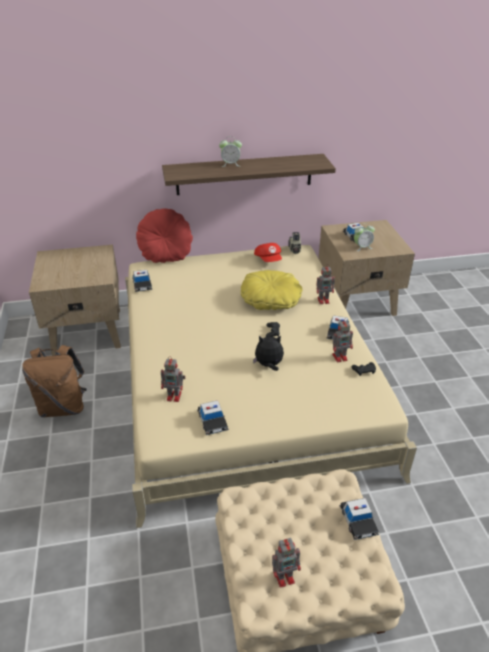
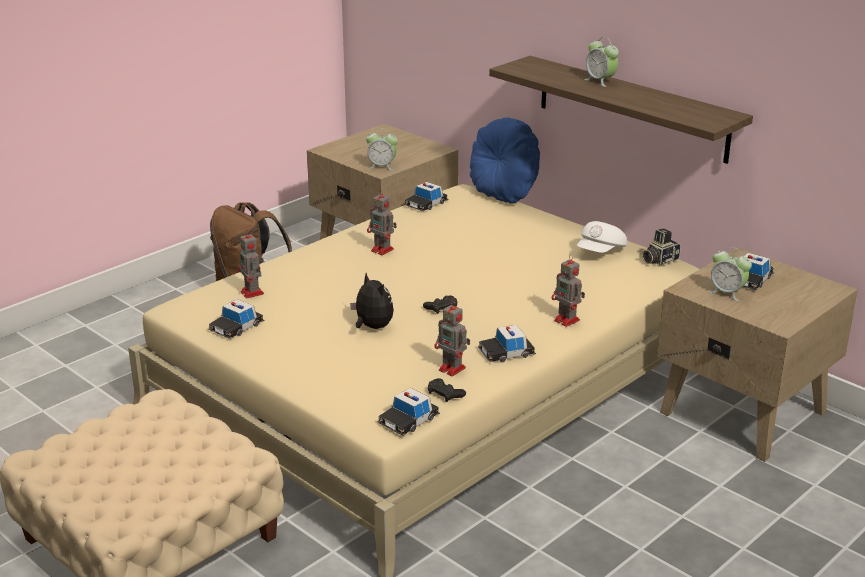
camera: 55 degrees right, 10 degrees down
(97, 276) = (382, 166): none -> alarm clock
(166, 258) = (503, 195): red pillow -> blue pillow
(268, 260) = (601, 252): red cap -> white cap
(271, 298) = (515, 283): yellow pillow -> none
(285, 576) = (81, 463): toy robot -> toy robot (383, 250)
(358, 521) = (197, 487): toy car -> toy car (408, 420)

